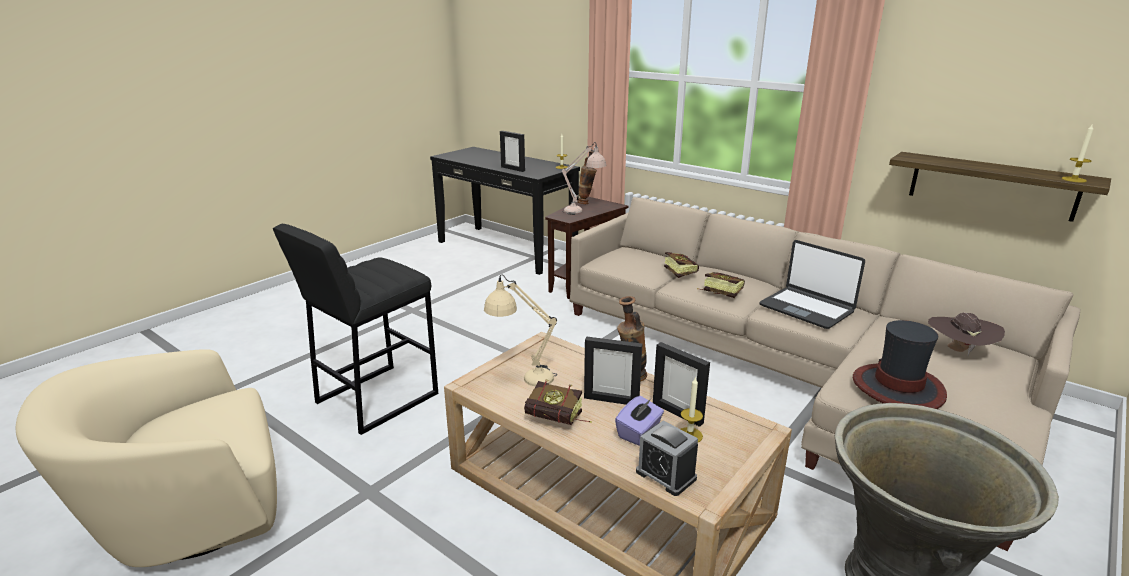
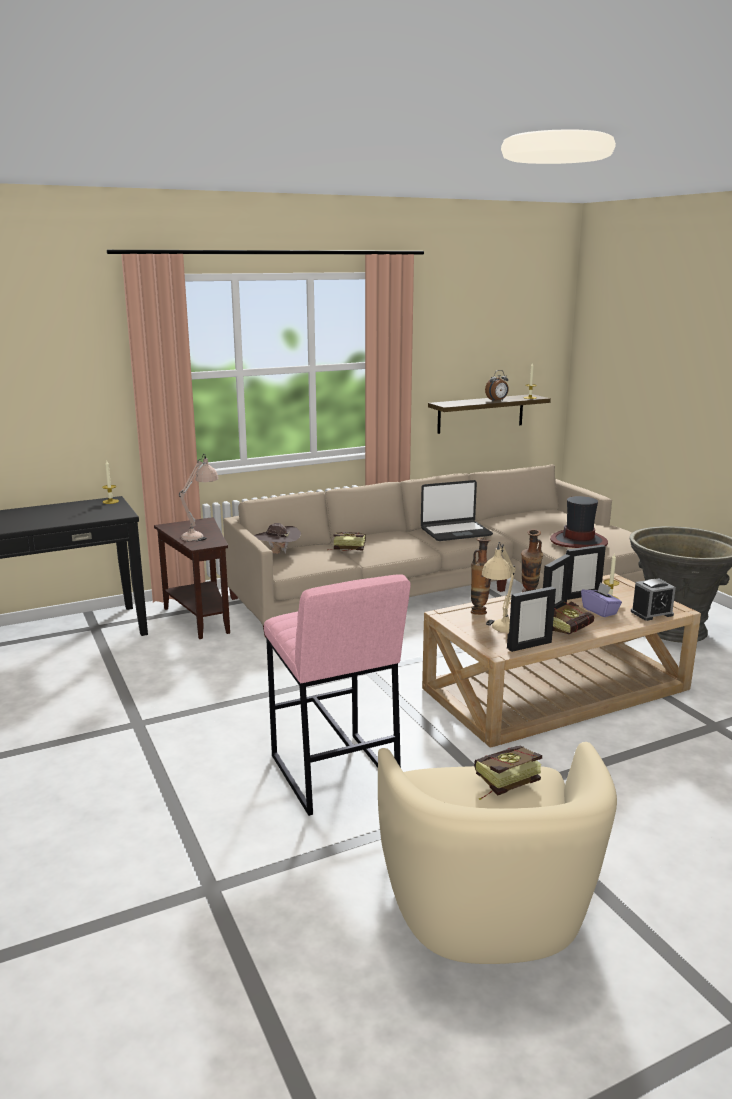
camera: 65 degrees left, 5 degrees down
(375, 399) = (335, 774): black stool -> pink stool
(513, 169) = (73, 518): picture frame -> picture frame (529, 645)
(586, 203) = (179, 529): vase -> vase (479, 611)
(719, 292) = (399, 547): book -> book (501, 784)
(958, 351) = (546, 517): brown hat -> brown hat (277, 553)
(999, 170) = (497, 401): none -> alarm clock

